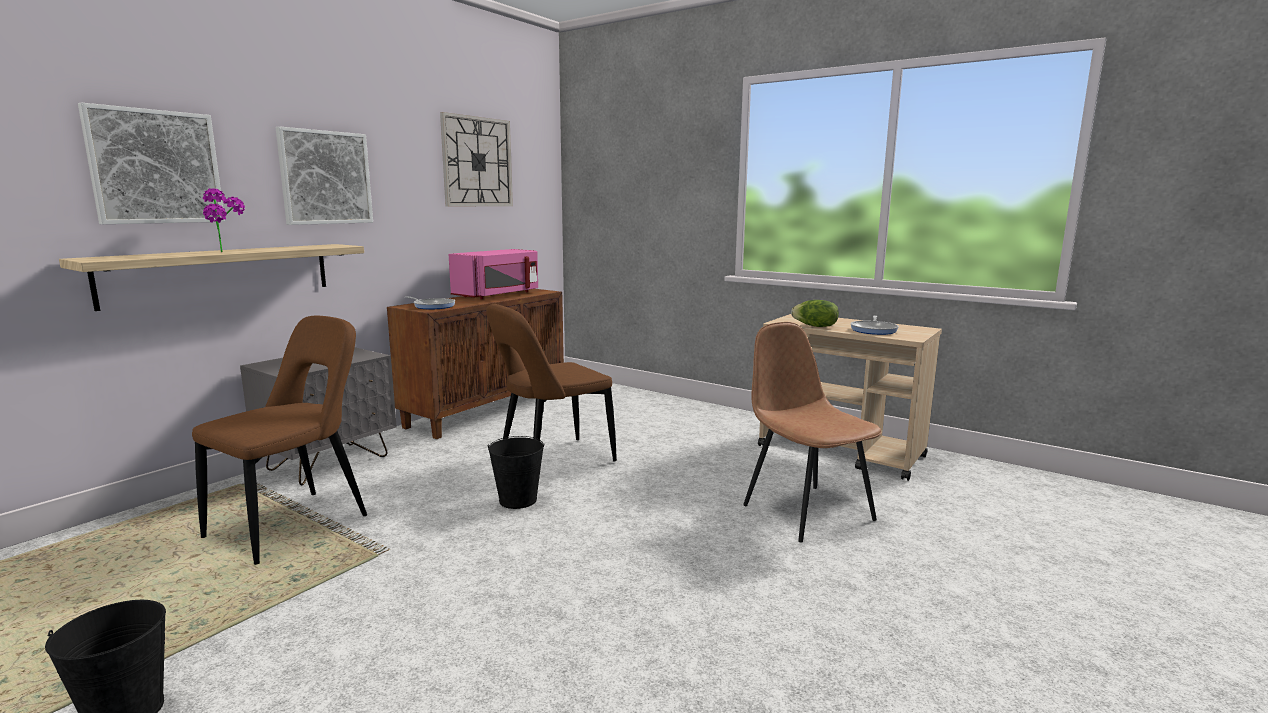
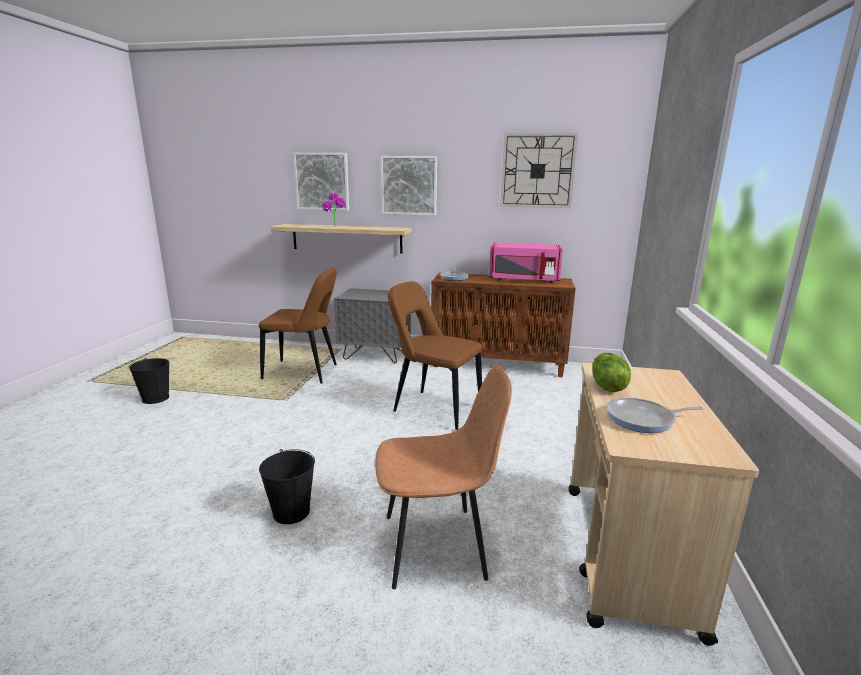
camera: 65 degrees right, 5 degrees up
(518, 500) = (366, 414): black bucket -> black bucket (291, 512)
(806, 511) = (437, 546): brown chair -> brown chair turned 45 degrees clockwise

